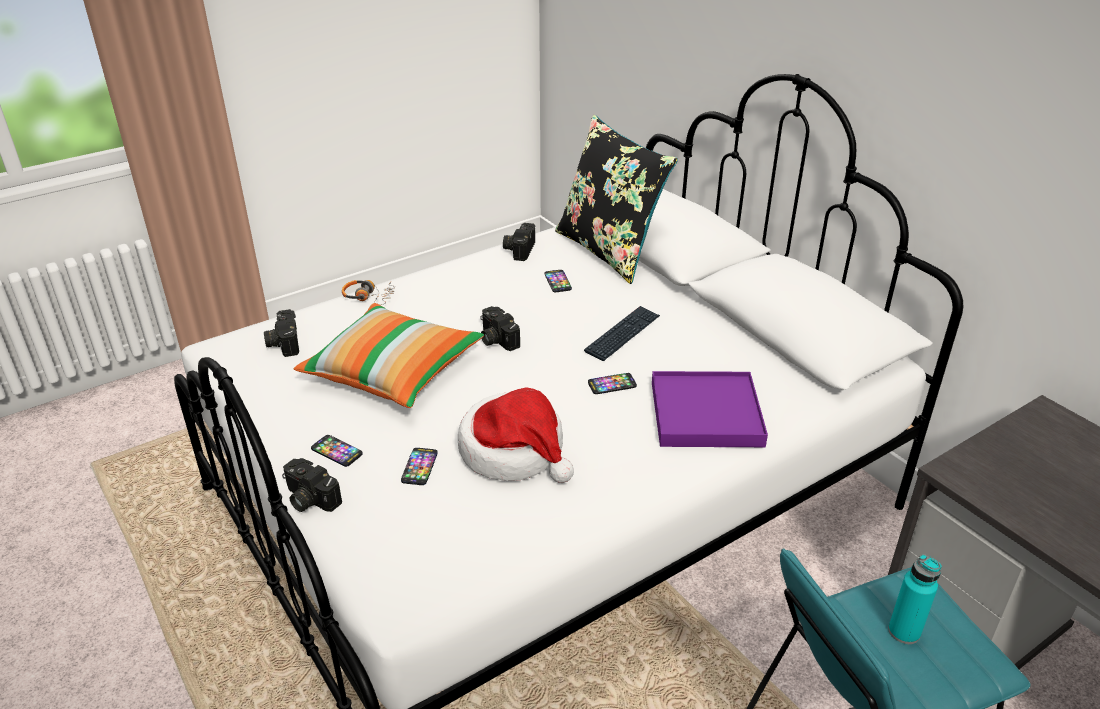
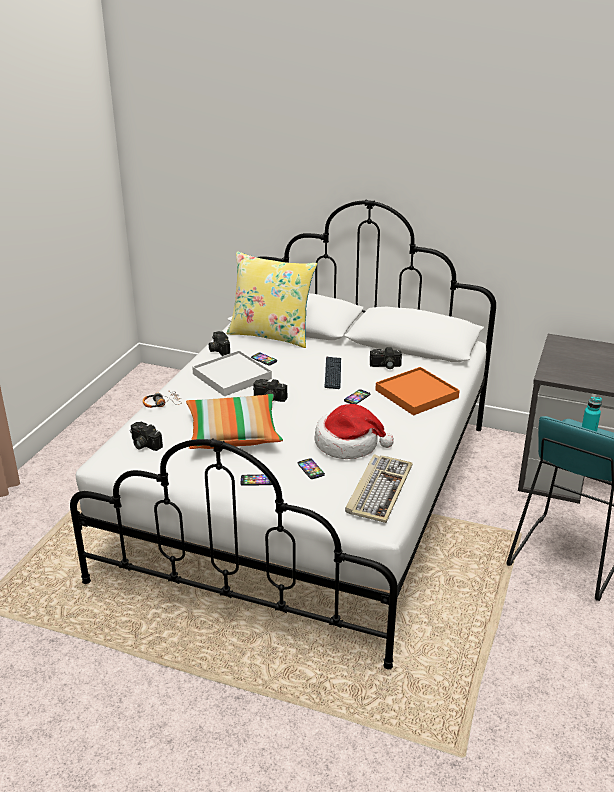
camera: 35 degrees left, 5 degrees down
(308, 499) = (273, 506): camera -> camera (385, 366)
(466, 546) = (379, 490): none -> keyboard
(490, 290) = (231, 376): none -> white tray
(609, 251) = (271, 335): black pillow -> yellow pillow
(705, 414) = (416, 394): purple tray -> orange tray

